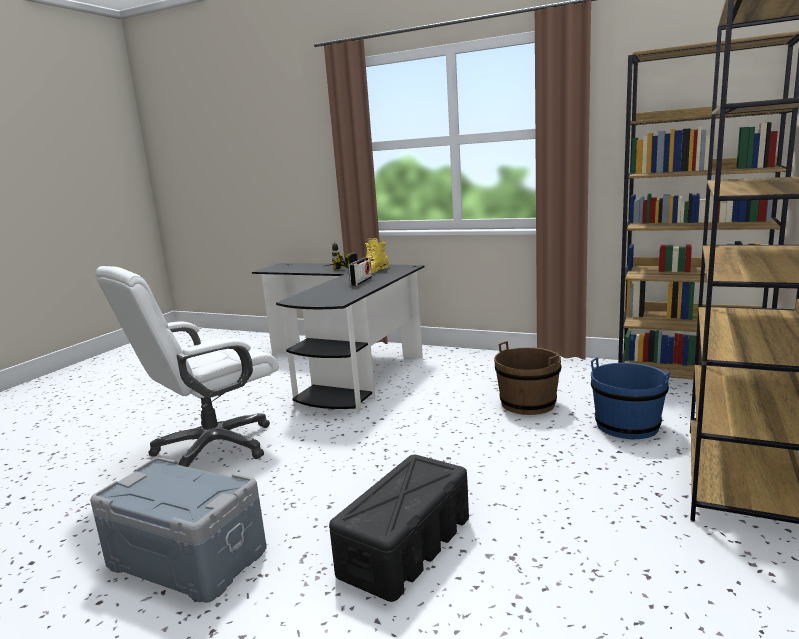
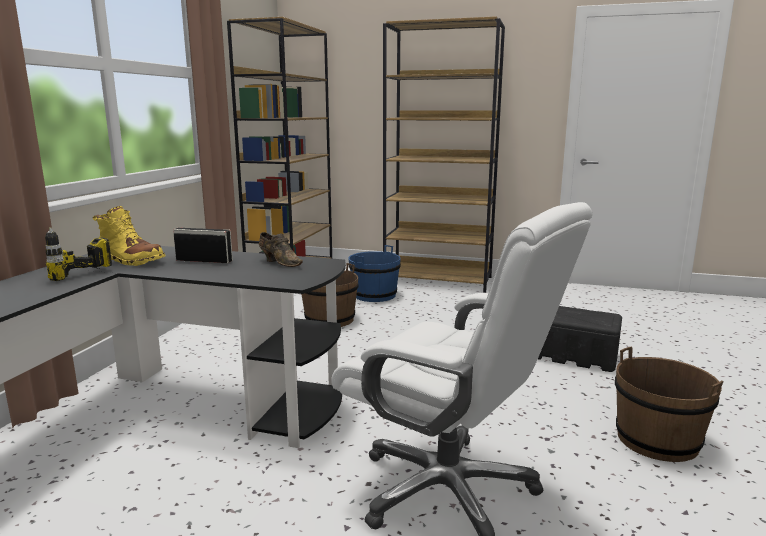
camera: 100 degrees left, 0 degrees up
(186, 560) = (657, 440): grey storage box -> brown bucket
(344, 294) = (280, 262): none -> brown shoe

